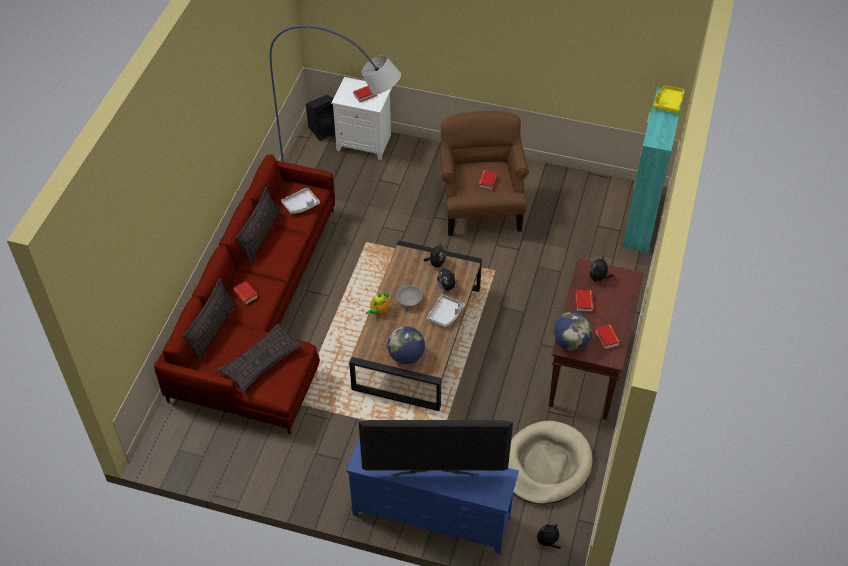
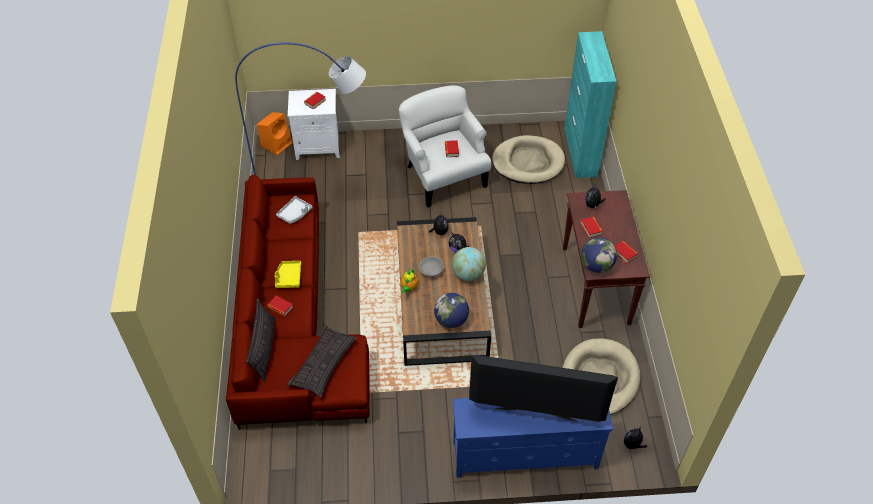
camera: 20 degrees left, 0 degrees up
(261, 236) = (270, 251): pillow -> none
(325, 129) = (277, 143): black speaker -> orange speaker
(435, 473) = (535, 416): television -> television turned 150 degrees counterclockwise
(445, 315) = (468, 274): grey tray -> globe
(480, 207) = (443, 175): brown armchair -> white armchair
(578, 217) = (528, 162): none -> beige dog bed
(668, 103) = (593, 42): yellow tray -> yellow tray (288, 277)

